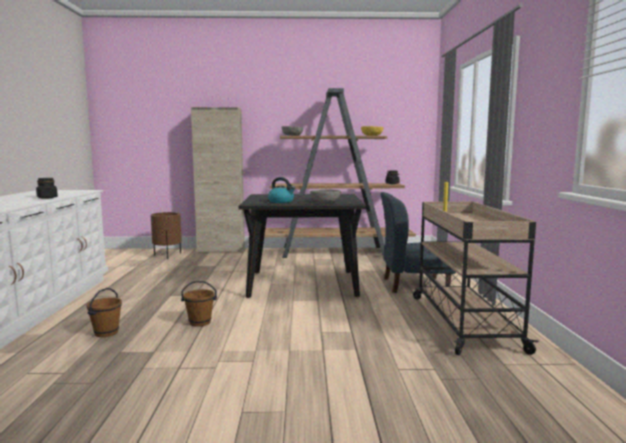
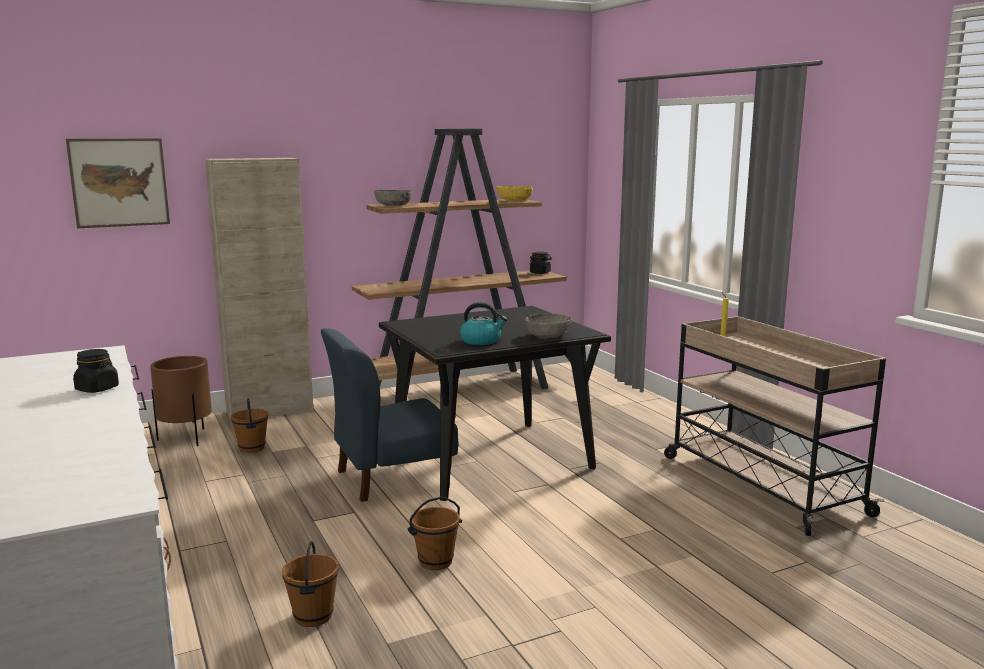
camera: 25 degrees left, 5 degrees up
(154, 120) = (119, 182): none -> picture
(189, 263) = (251, 448): none -> brown bucket
(414, 285) = (639, 434): blue chair -> blue chair (391, 477)

